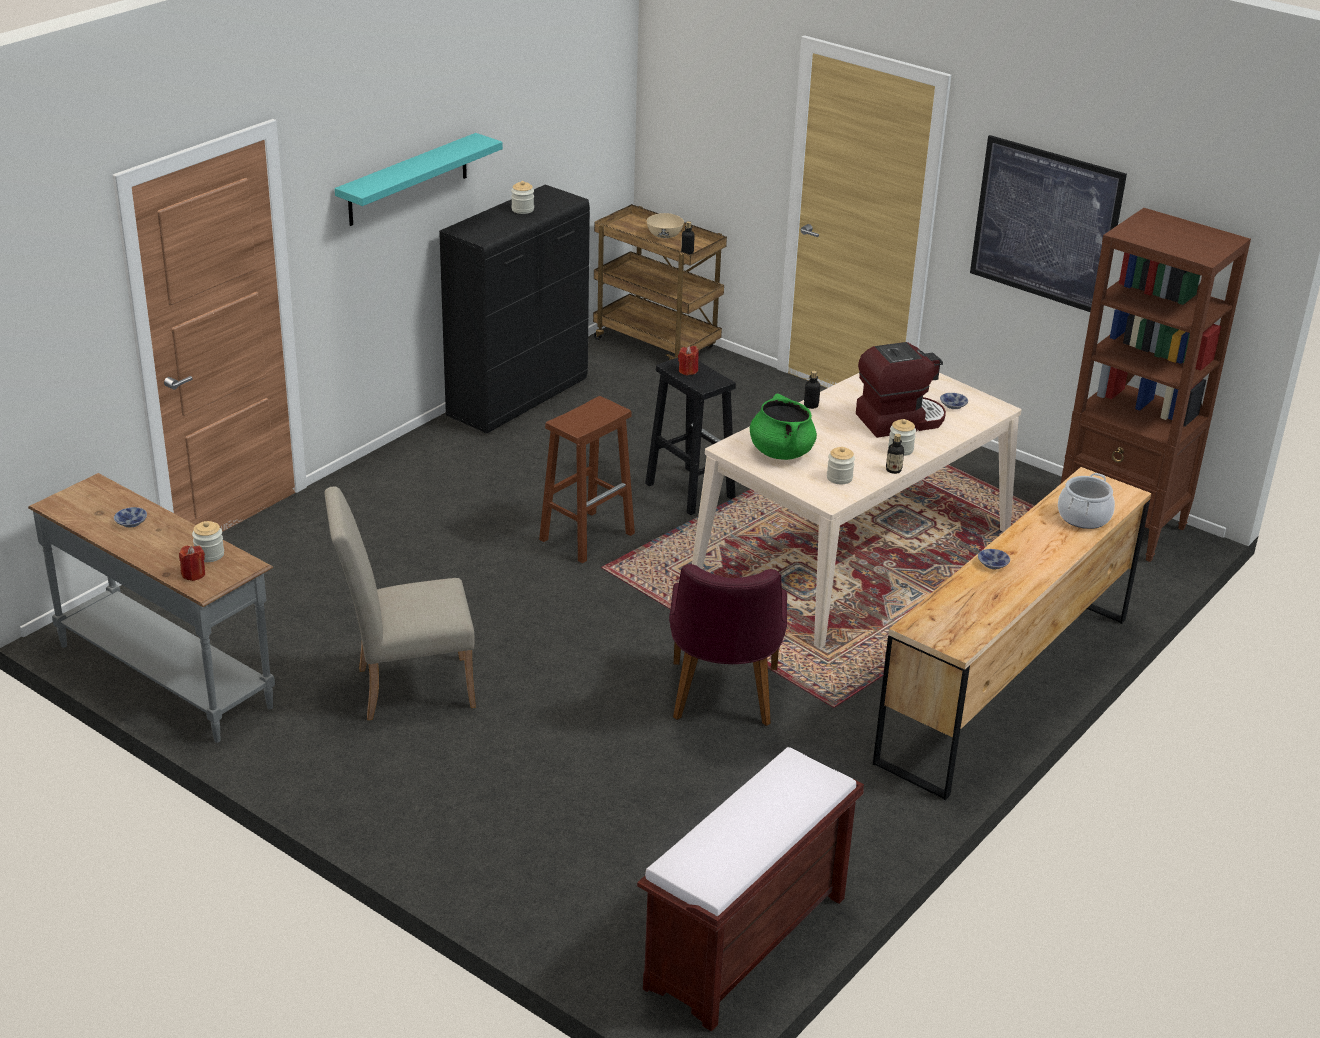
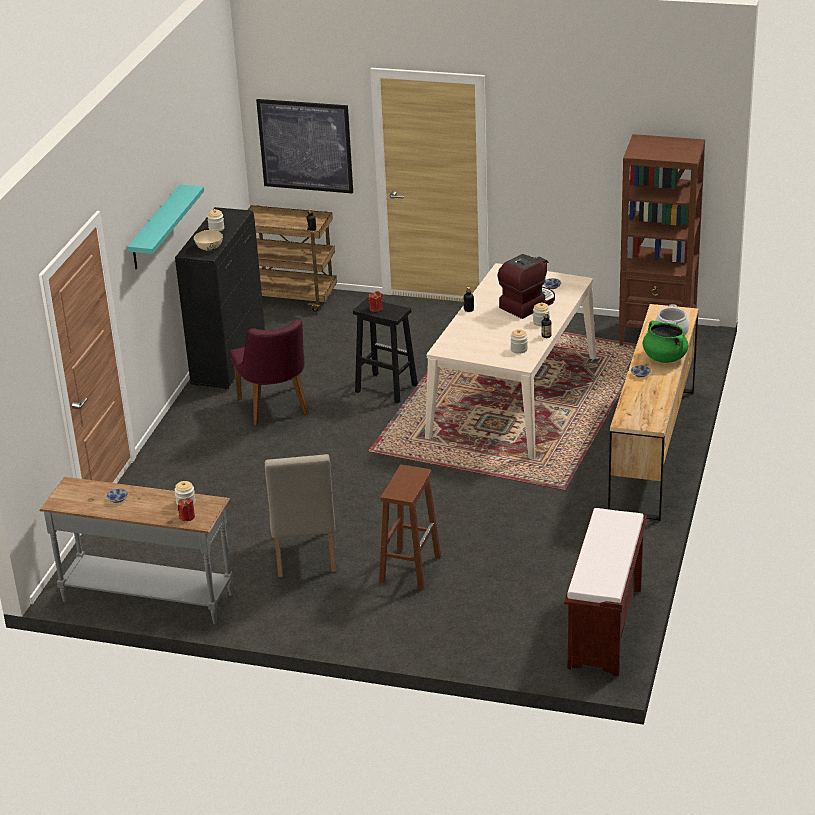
camera: 20 degrees left, 0 degrees up
(405, 687) = (304, 557): beige chair -> beige chair turned 60 degrees counterclockwise
(587, 536) = (344, 434): brown stool -> brown stool (410, 568)
(664, 235) = (287, 221): beige bowl -> beige bowl (209, 247)
(722, 700) = (498, 506): purple chair -> purple chair (276, 409)
(781, 452) = (473, 343): green cooking pot -> green cooking pot (664, 357)
(1046, 224) = (567, 157): picture -> picture (305, 146)

